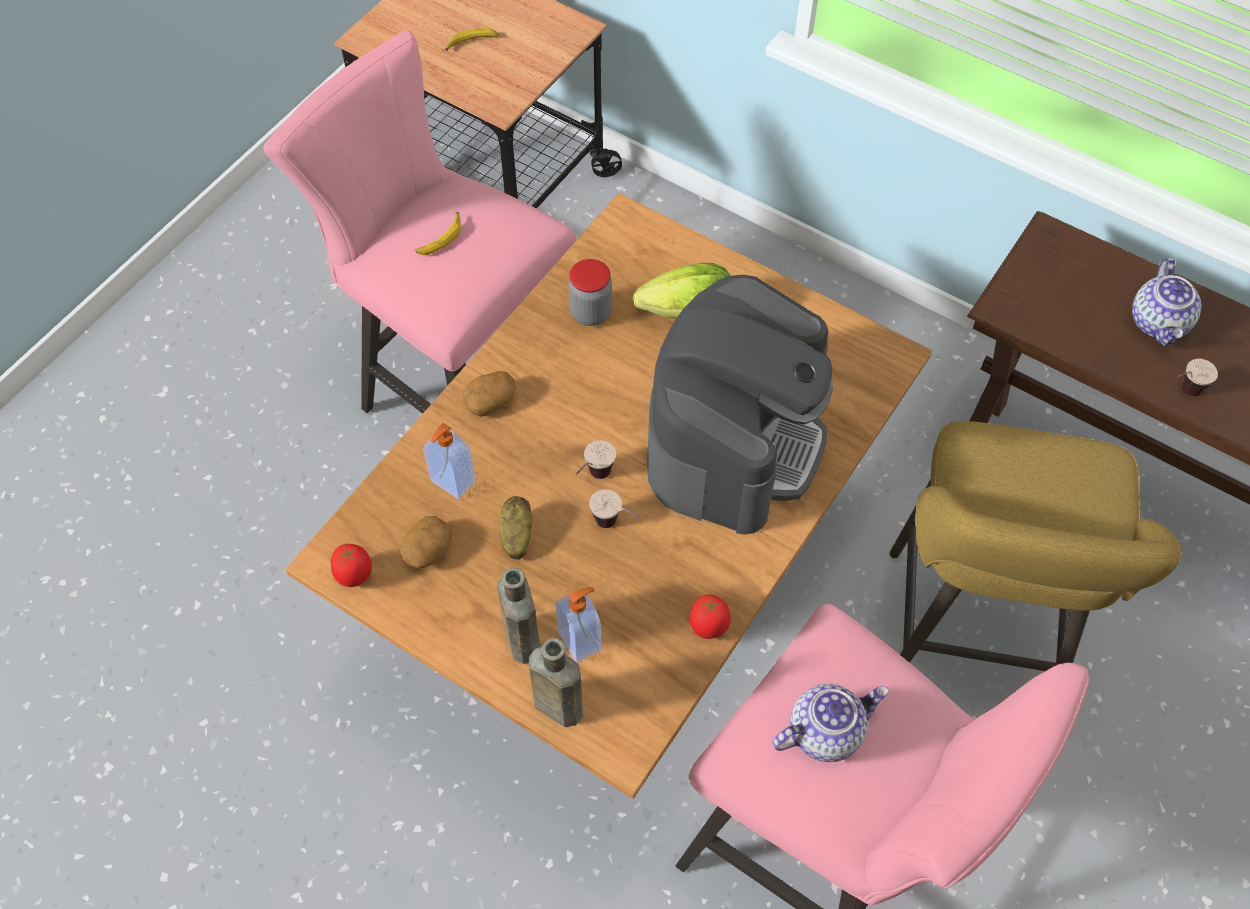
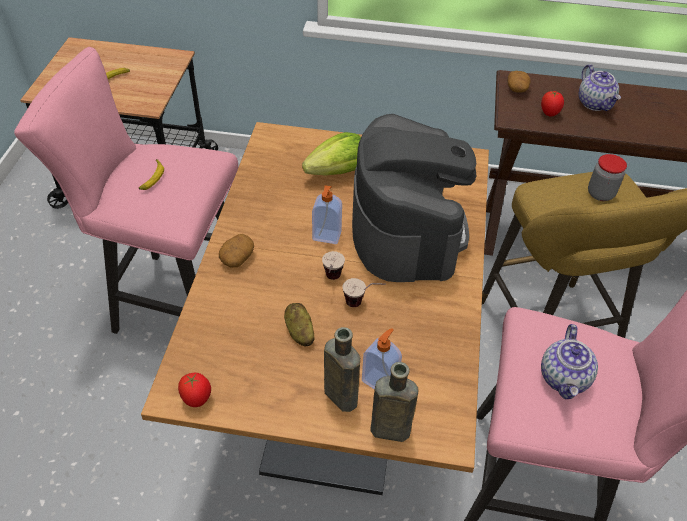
camera: 25 degrees left, 10 degrees down
(428, 550) = (242, 363): potato -> potato (517, 89)
(452, 482) = (237, 314): soap dispenser -> soap dispenser (326, 237)
(591, 313) = (276, 188): jar -> jar (600, 194)
(709, 627) = (458, 342): tomato -> tomato (549, 114)
(825, 731) = (565, 378): teapot -> teapot turned 150 degrees clockwise
(1182, 393) = (630, 132): cup -> none

